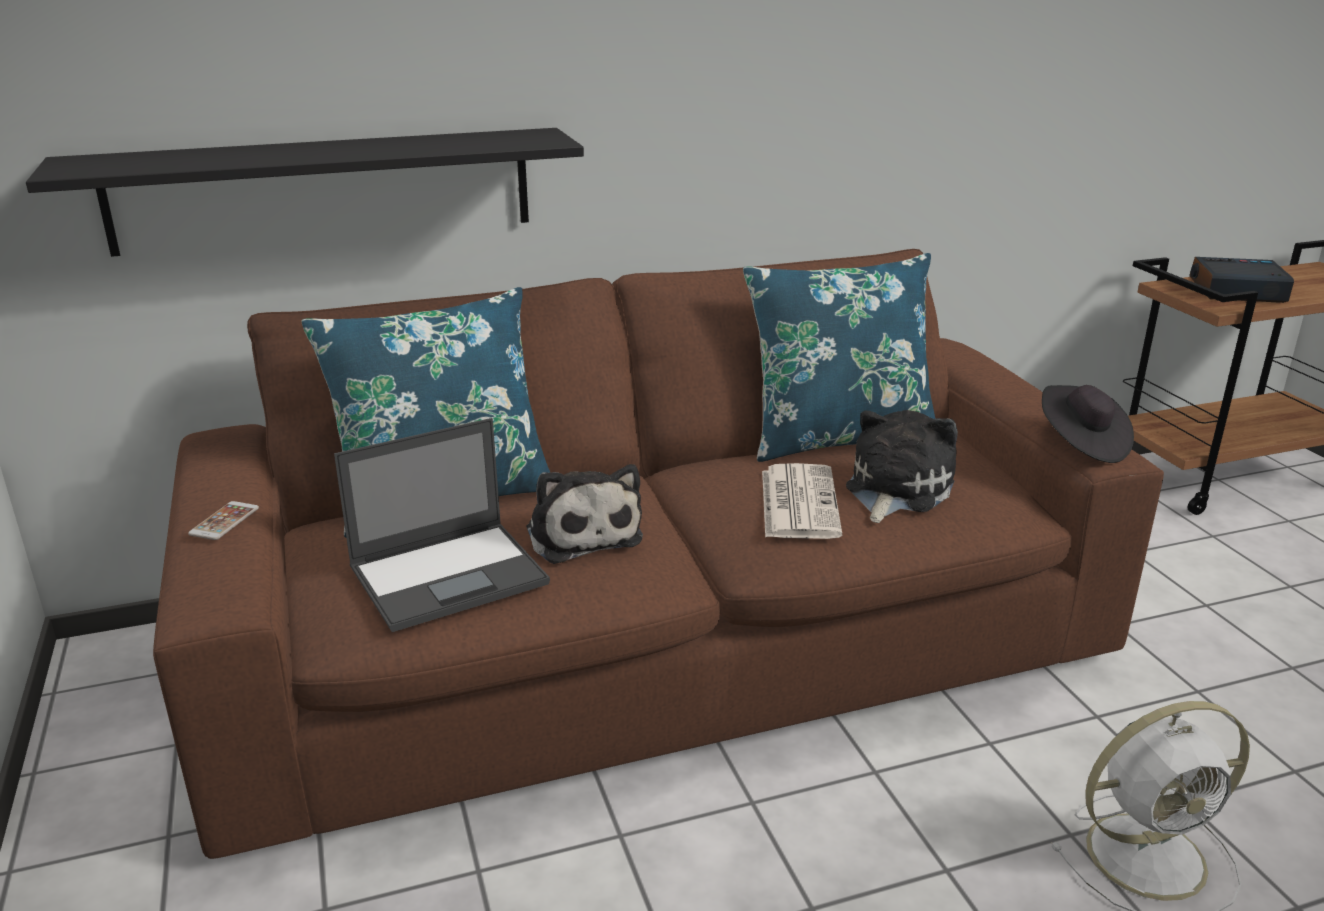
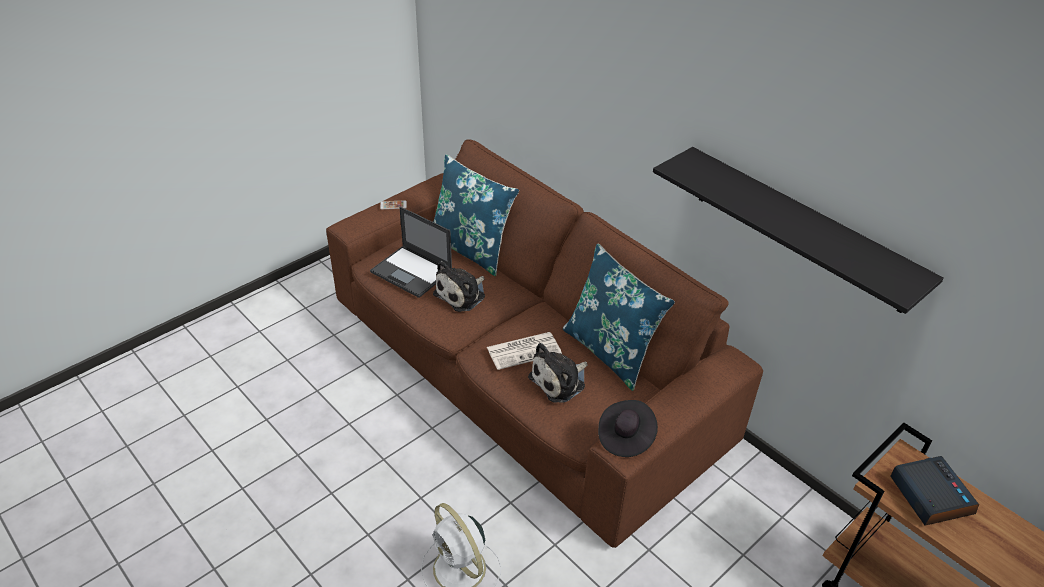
camera: 65 degrees right, 15 degrees up
(324, 190) = (512, 105): black shelf -> black shelf (799, 229)
(895, 490) = (560, 381): plush toy -> plush toy turned 135 degrees clockwise

